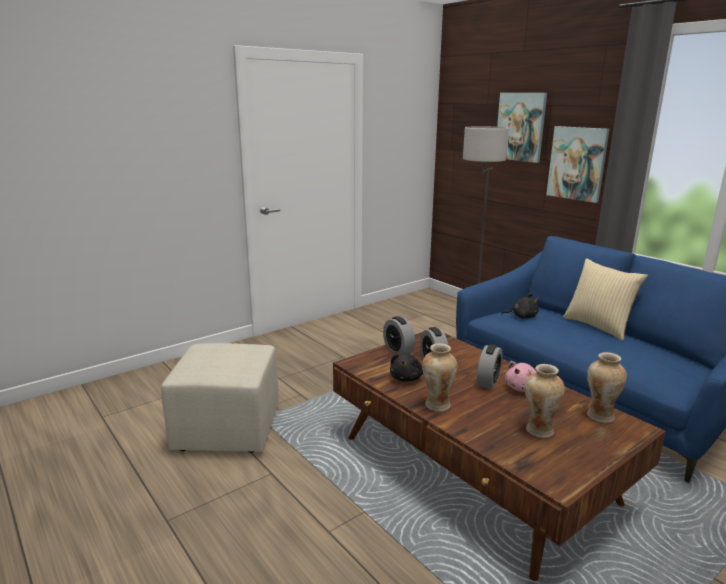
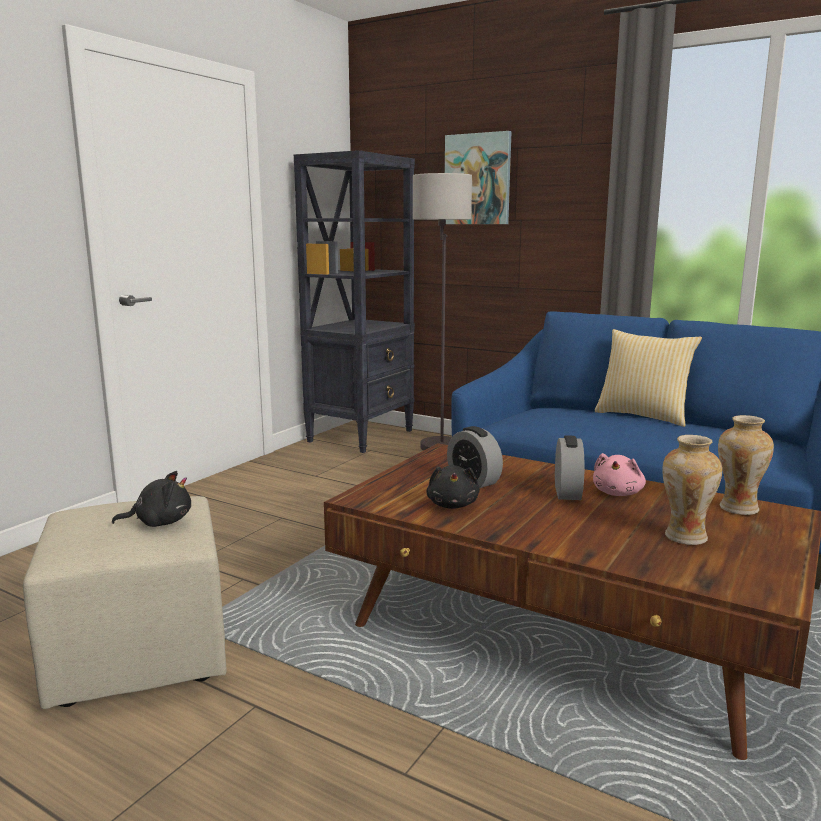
camera: 20 degrees left, 5 degrees down
(398, 349) = (411, 473): alarm clock -> none
(425, 302) = (361, 436): none -> black bookcase
(437, 405) = (525, 531): vase -> none
(522, 317) = (544, 417): black plush toy -> black plush toy (160, 522)
(577, 163) = (561, 220): picture -> none

